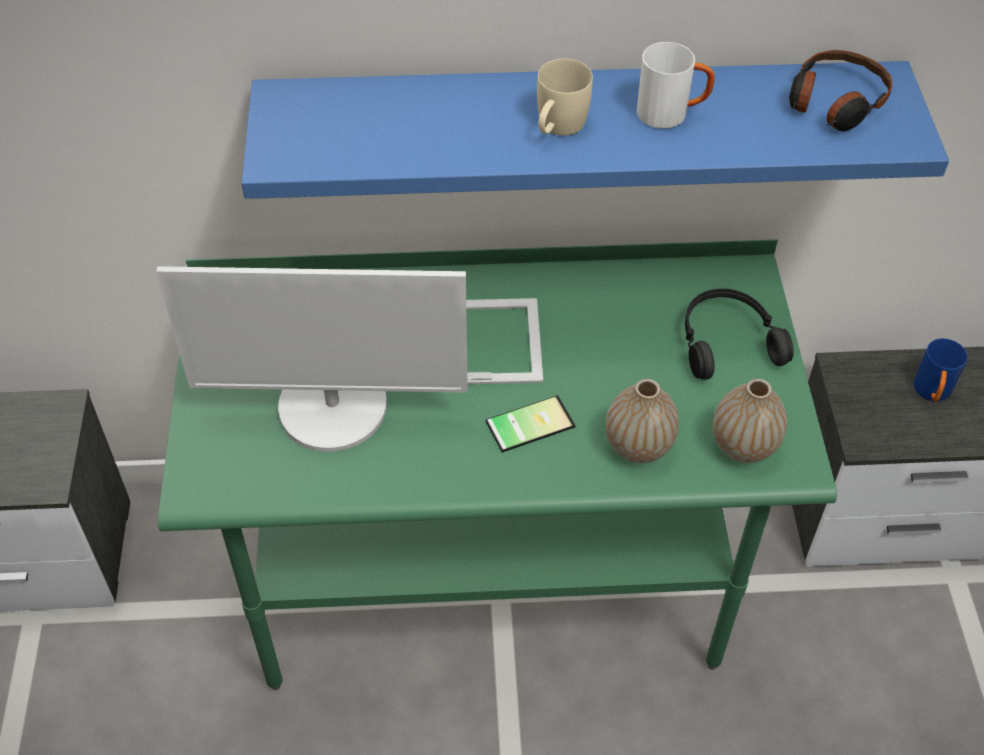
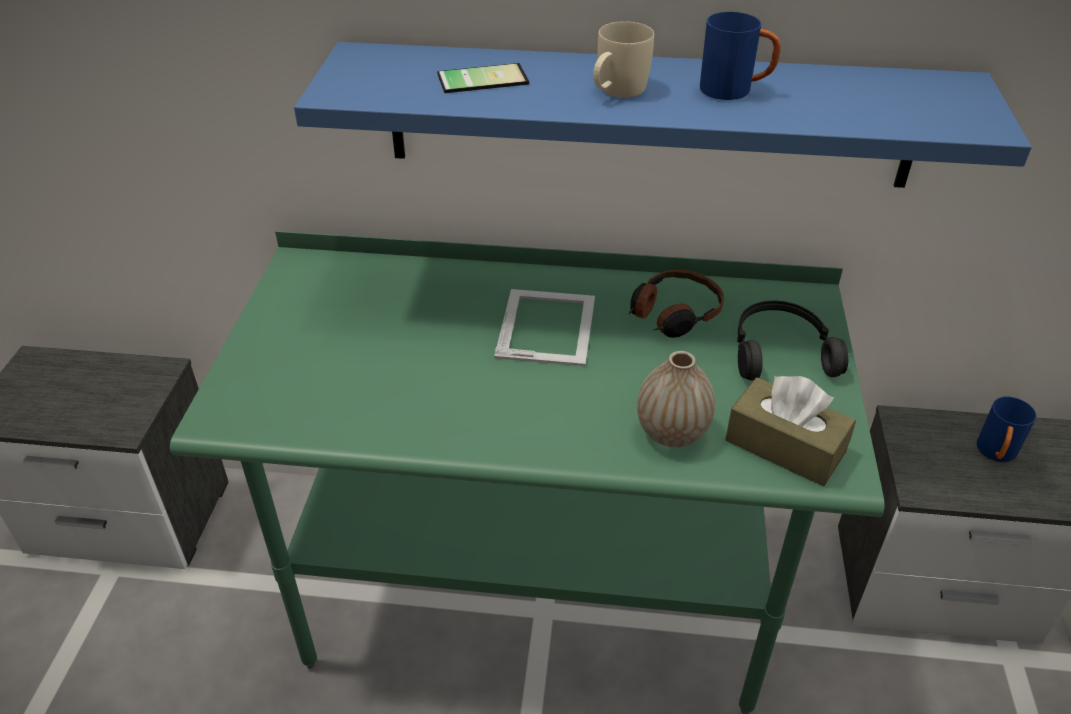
camera: 10 degrees right, 10 degrees down
(333, 408) = (373, 365): monitor -> none
(528, 420) = (562, 397): phone -> phone (481, 77)
(671, 114) = (735, 91): white mug -> blue mug
(743, 446) = (785, 446): vase -> brown tissue box
(834, 103) = (907, 95): headphones -> headphones (673, 314)

